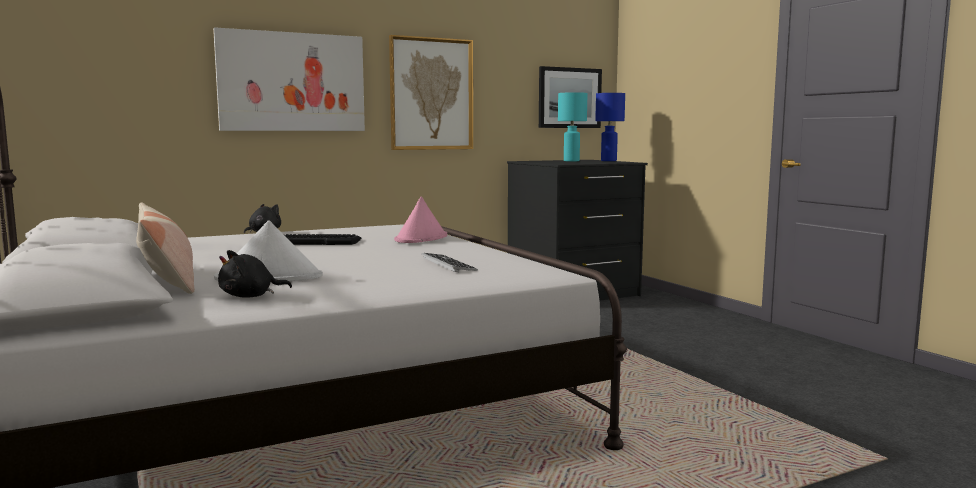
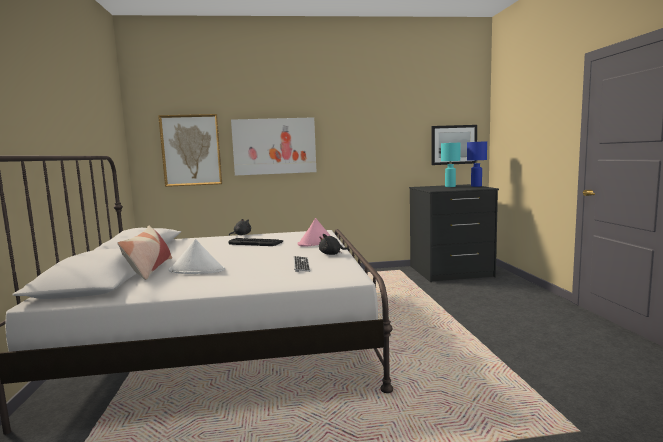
camera: 20 degrees right, 0 degrees up
(250, 296) = (170, 283): black plush toy -> black plush toy (332, 254)
(431, 94) = (358, 148): picture -> picture (191, 150)

